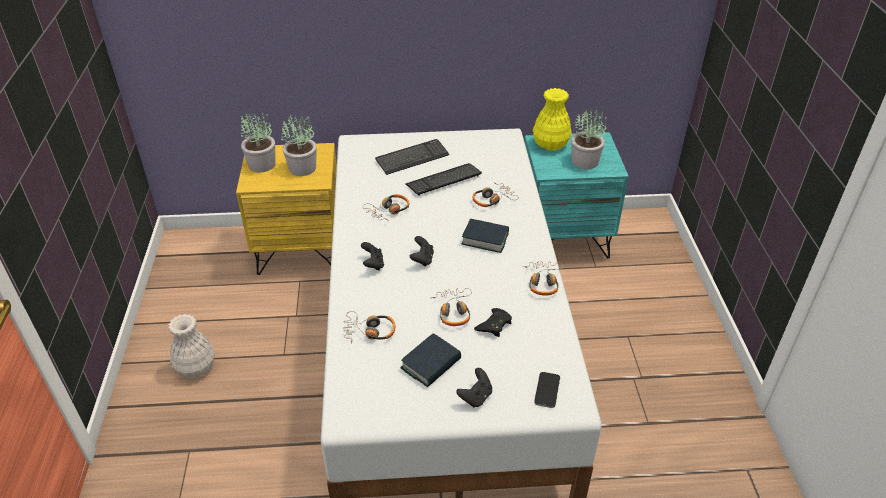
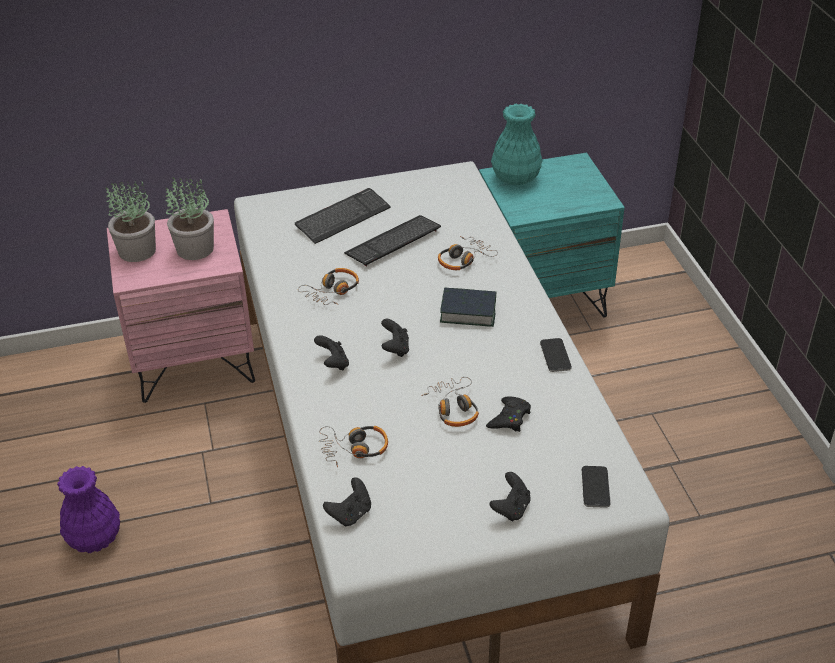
camera: 10 degrees left, 0 degrees up
(196, 367) = (94, 537): white vase -> purple vase
(301, 249) = (194, 360): yellow nightstand -> pink nightstand
(351, 381) = (350, 514): none -> black game controller
(431, 364) = (444, 477): book -> none
(543, 282) = (555, 356): headphones -> phone
(551, 145) = (516, 178): yellow vase -> turquoise vase
(585, 161) = (566, 195): potted plant -> none

